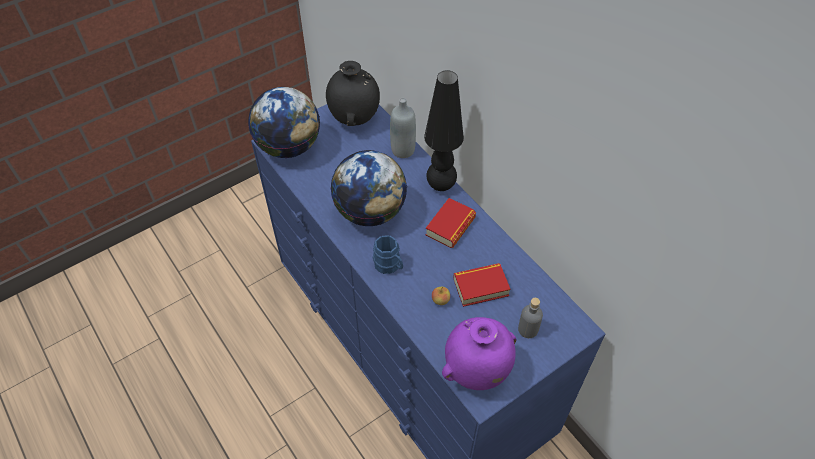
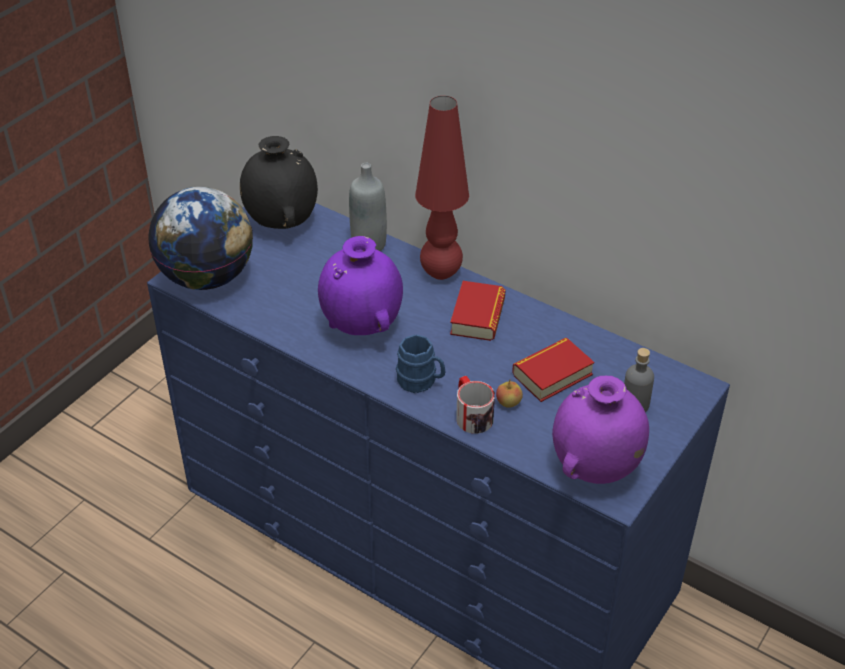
camera: 20 degrees left, 10 degrees down
(370, 212) = (362, 326): globe -> purple vase
(411, 301) = (471, 414): none -> mug
(441, 186) = (441, 273): black table lamp -> red table lamp

